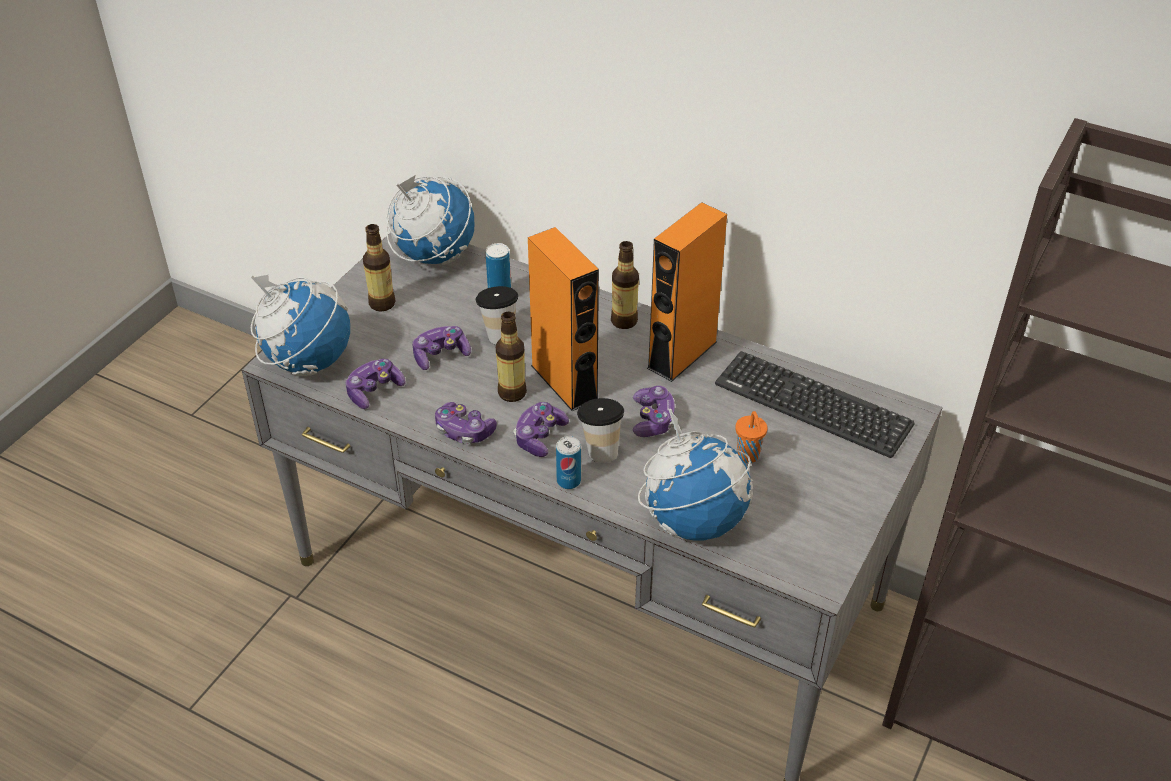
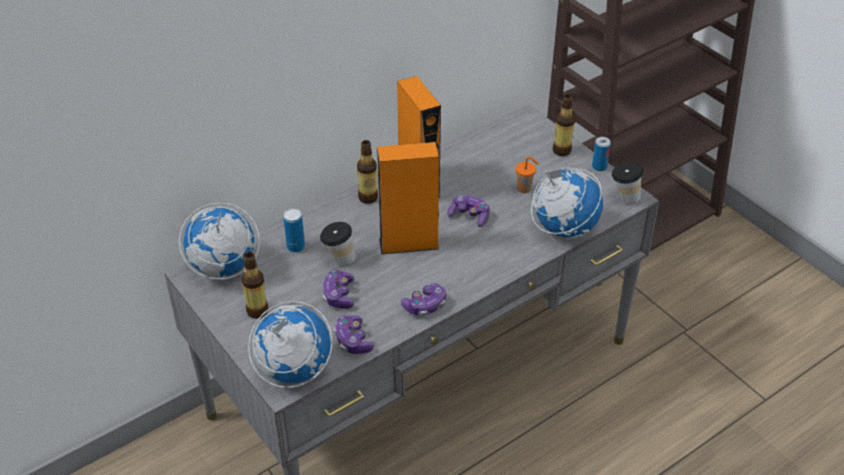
camera: 65 degrees left, 0 degrees up
(512, 393) = (402, 271): bottle -> bottle (561, 151)
(539, 437) = (453, 271): game controller -> none
(568, 481) = (501, 270): can -> can (599, 167)
(600, 450) = (482, 247): cup -> cup (623, 198)
(812, 404) = (497, 149): keyboard -> none

